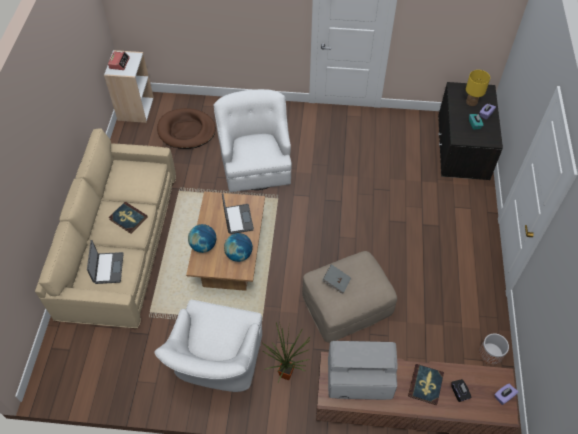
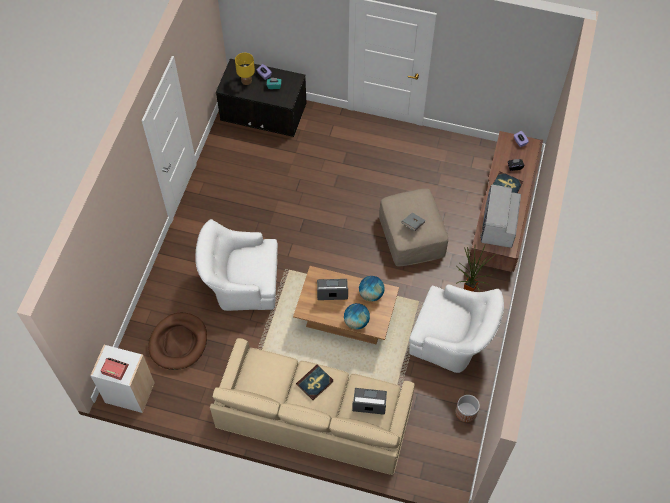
camera: 80 degrees left, 5 degrees up
(490, 353) = (469, 149): planter -> planter (466, 412)

